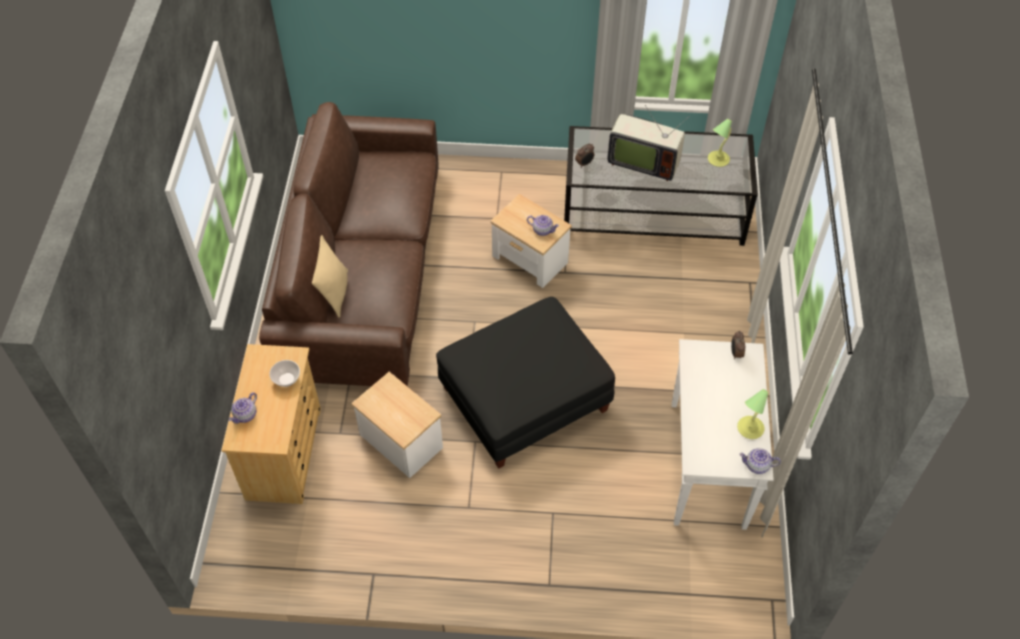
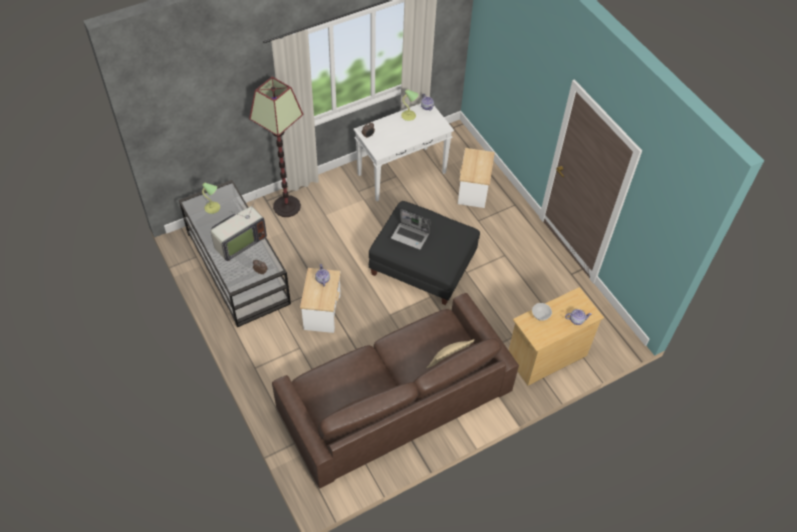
camera: 125 degrees left, 0 degrees up
(402, 441) = (493, 305): side table -> side table (473, 190)
(539, 345) = (410, 236): none -> laptop
(643, 161) = (239, 243): television -> television turned 60 degrees clockwise
(726, 299) = (286, 206): none -> floor lamp

